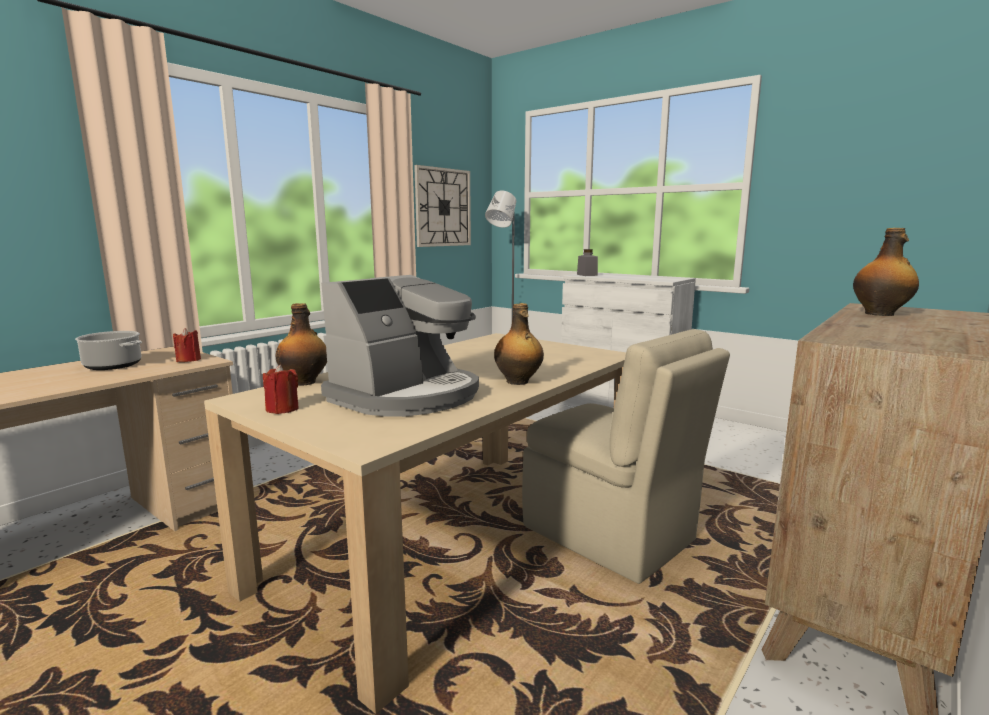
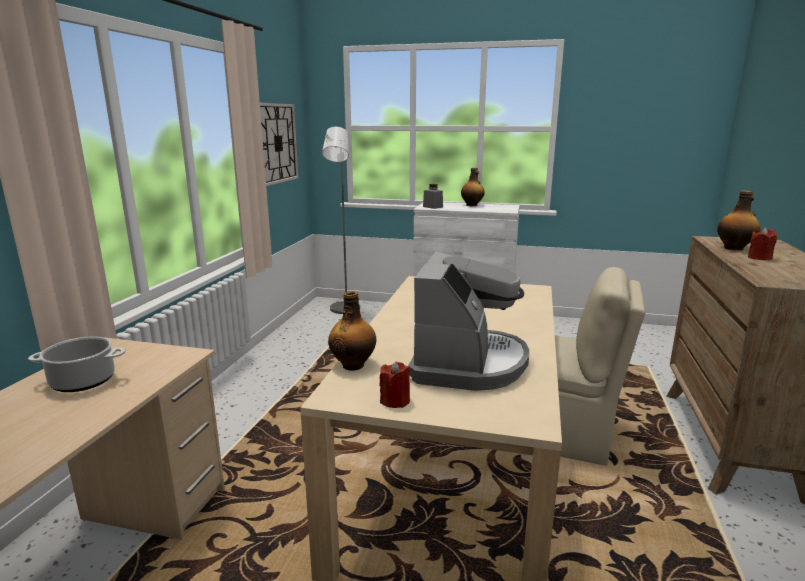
camera: 25 degrees left, 5 degrees up
(188, 360) = (162, 357): red candle -> red candle (759, 258)
(518, 382) = (521, 331): bottle -> bottle (472, 205)

